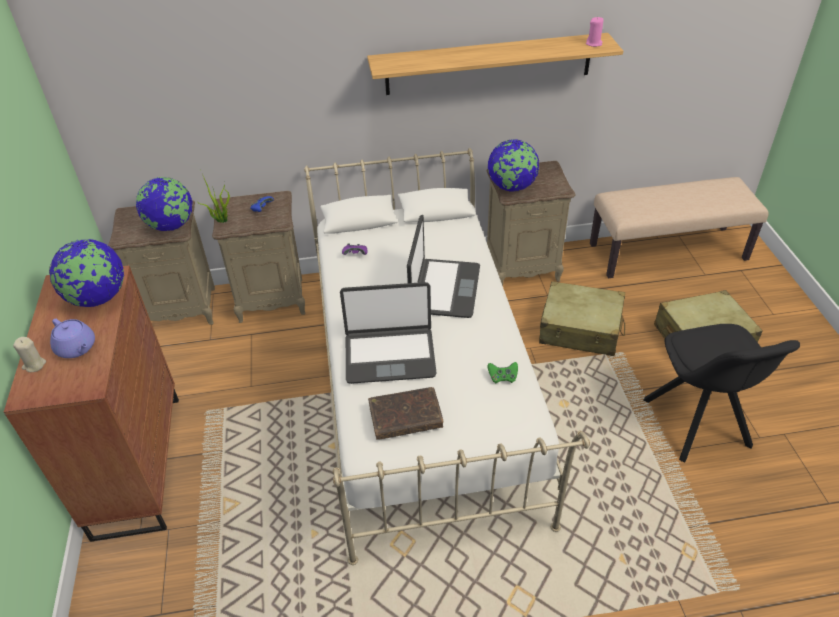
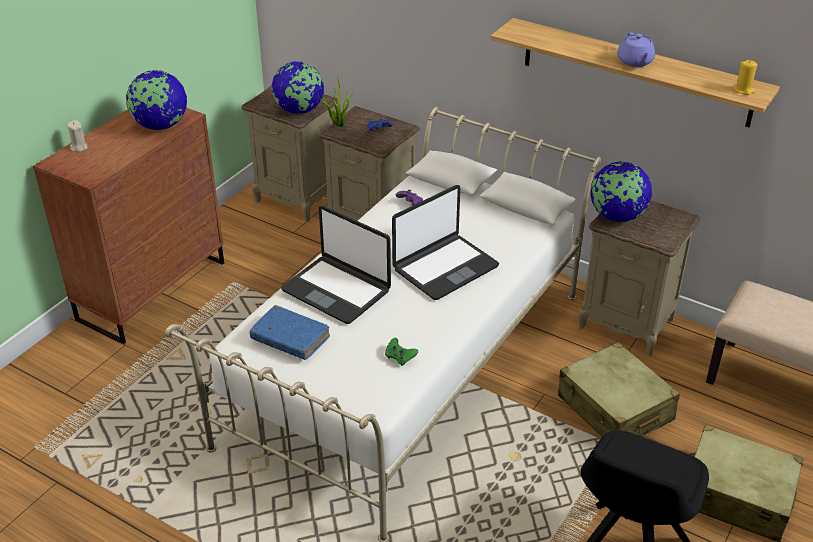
camera: 40 degrees right, 5 degrees down
(77, 348) = (111, 150): purple teapot -> purple teapot (635, 62)
(405, 418) = (290, 339): brown book -> blue book
(594, 43) = (743, 90): pink candle -> yellow candle

